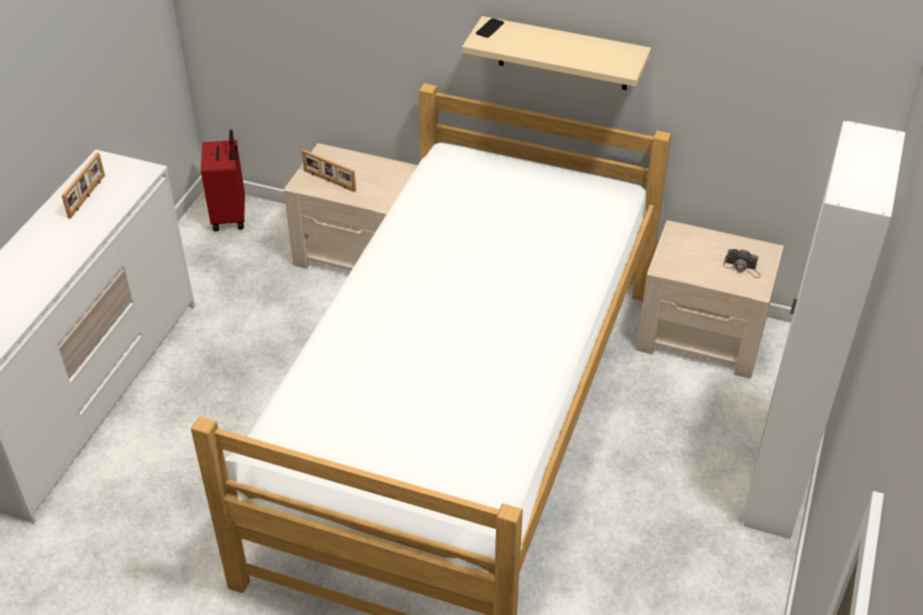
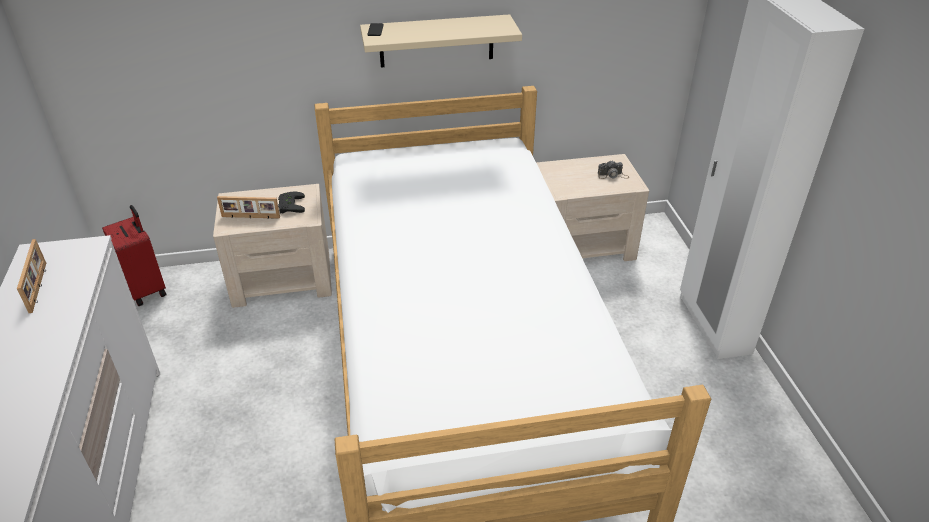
camera: 30 degrees left, 5 degrees down
(373, 181) = (289, 205): none -> black game controller

